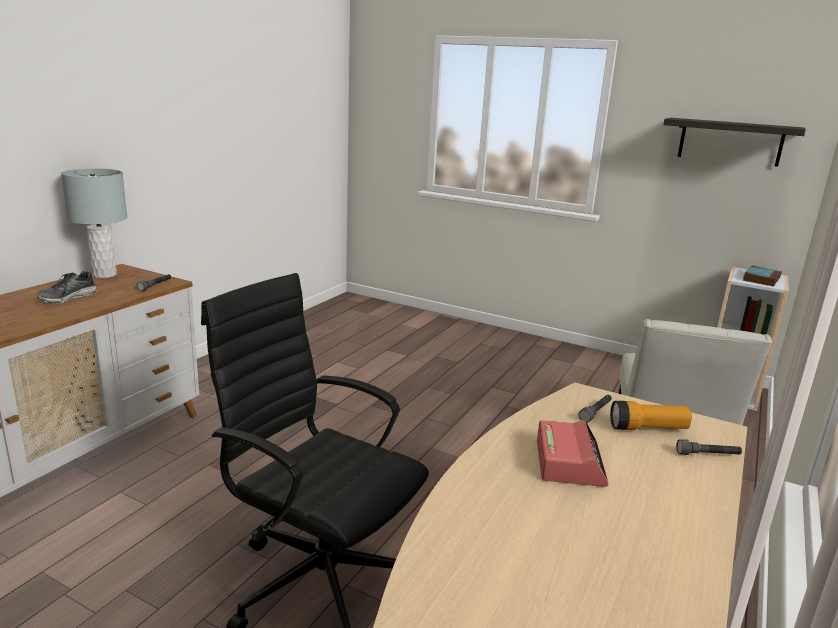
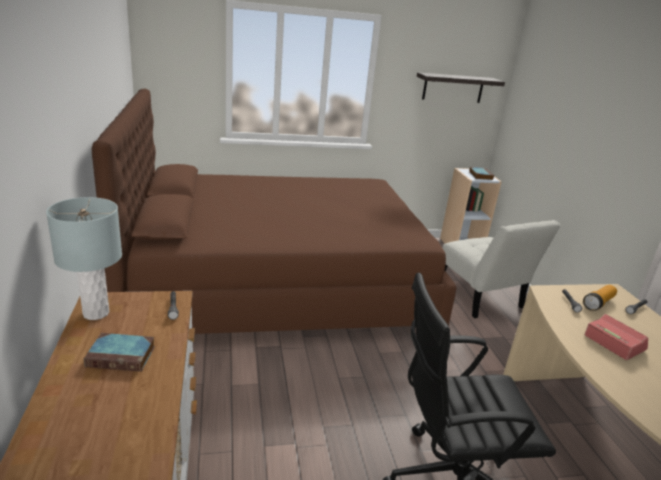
camera: 40 degrees left, 5 degrees up
(68, 297) = (123, 356): shoe -> book
(414, 358) = (278, 284): none -> brown bed

